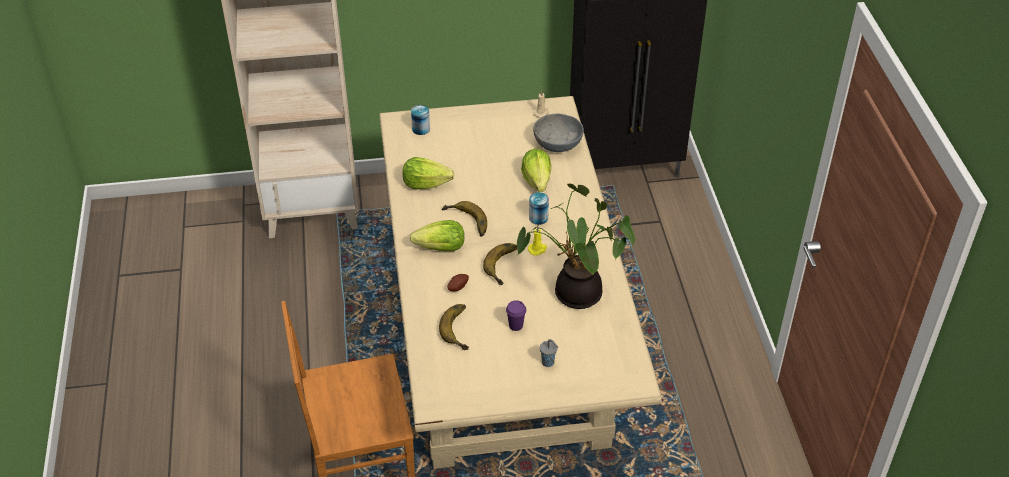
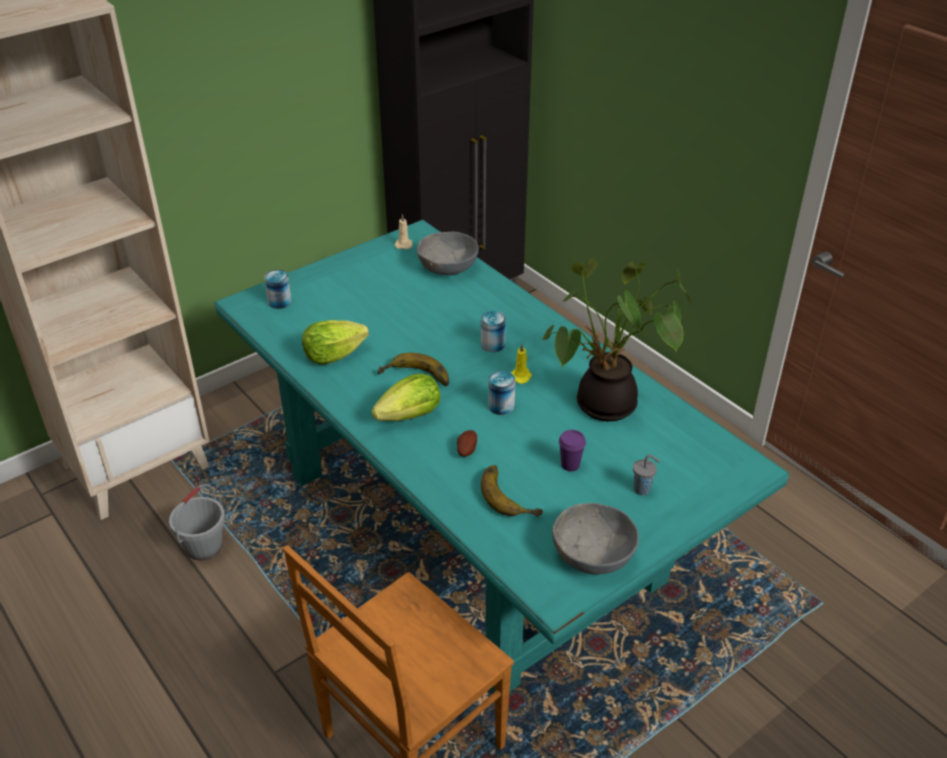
camera: 30 degrees left, 5 degrees down
(319, 284) = (204, 546): none -> grey bucket
(478, 390) = (593, 556): none -> grey bowl
(502, 346) = (470, 525): beige dining table -> turquoise dining table
(505, 265) = (501, 406): banana -> can
(537, 181) = (458, 309): lettuce -> none

